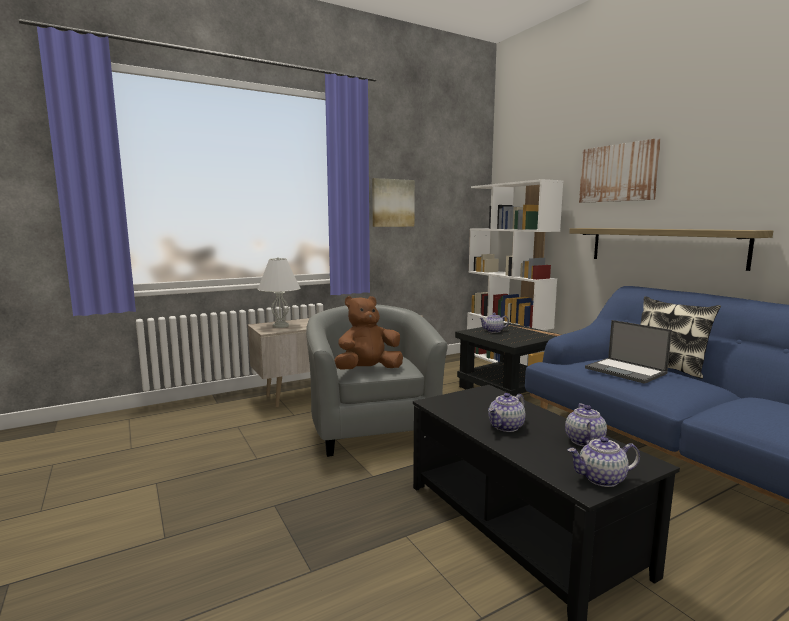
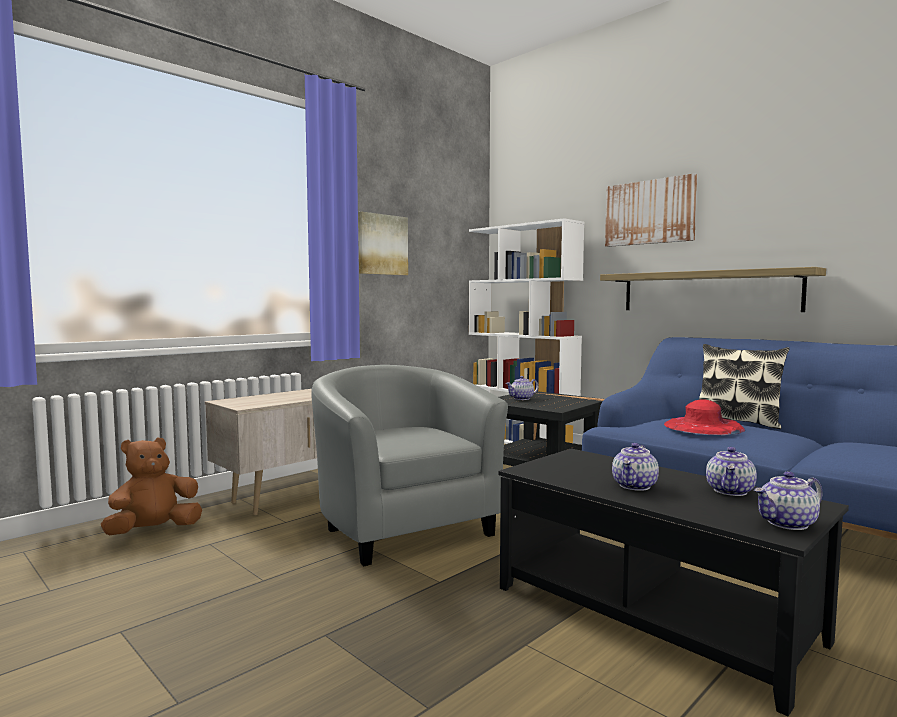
camera: 15 degrees left, 5 degrees down
(280, 326) = (256, 400): white table lamp -> none
(368, 370) = (408, 445): brown plush toy -> brown plush toy (153, 531)
(583, 441) = (731, 491): teapot -> teapot turned 150 degrees counterclockwise
(626, 371) = (703, 426): laptop -> red hat

